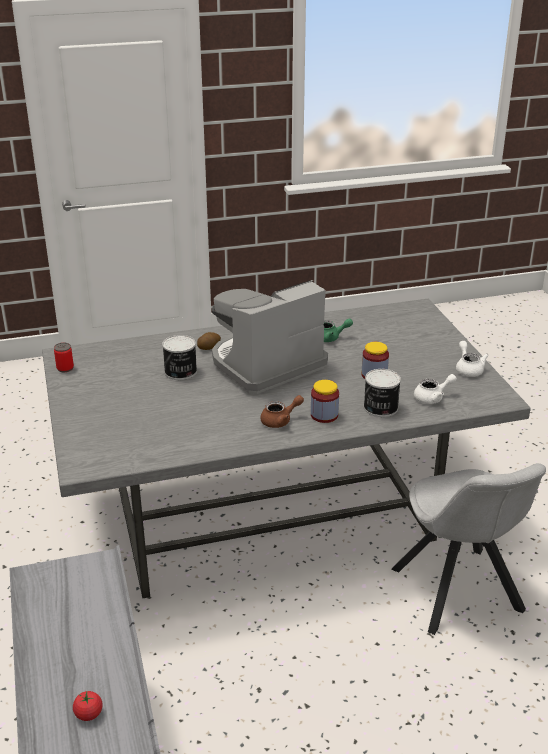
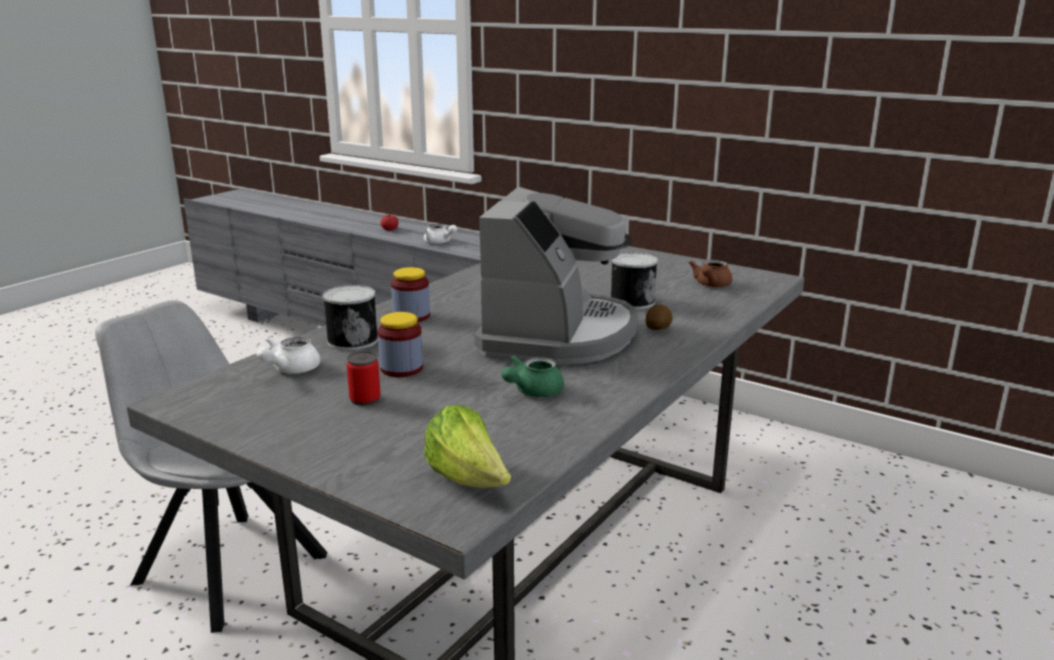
camera: 140 degrees right, 10 degrees down
(65, 368) = (738, 272): can -> can (365, 399)
(280, 421) = (451, 300): brown teapot -> brown teapot (710, 285)
(403, 315) = (468, 480): none -> lettuce
(468, 369) = (258, 424): white teapot -> white teapot (439, 242)

